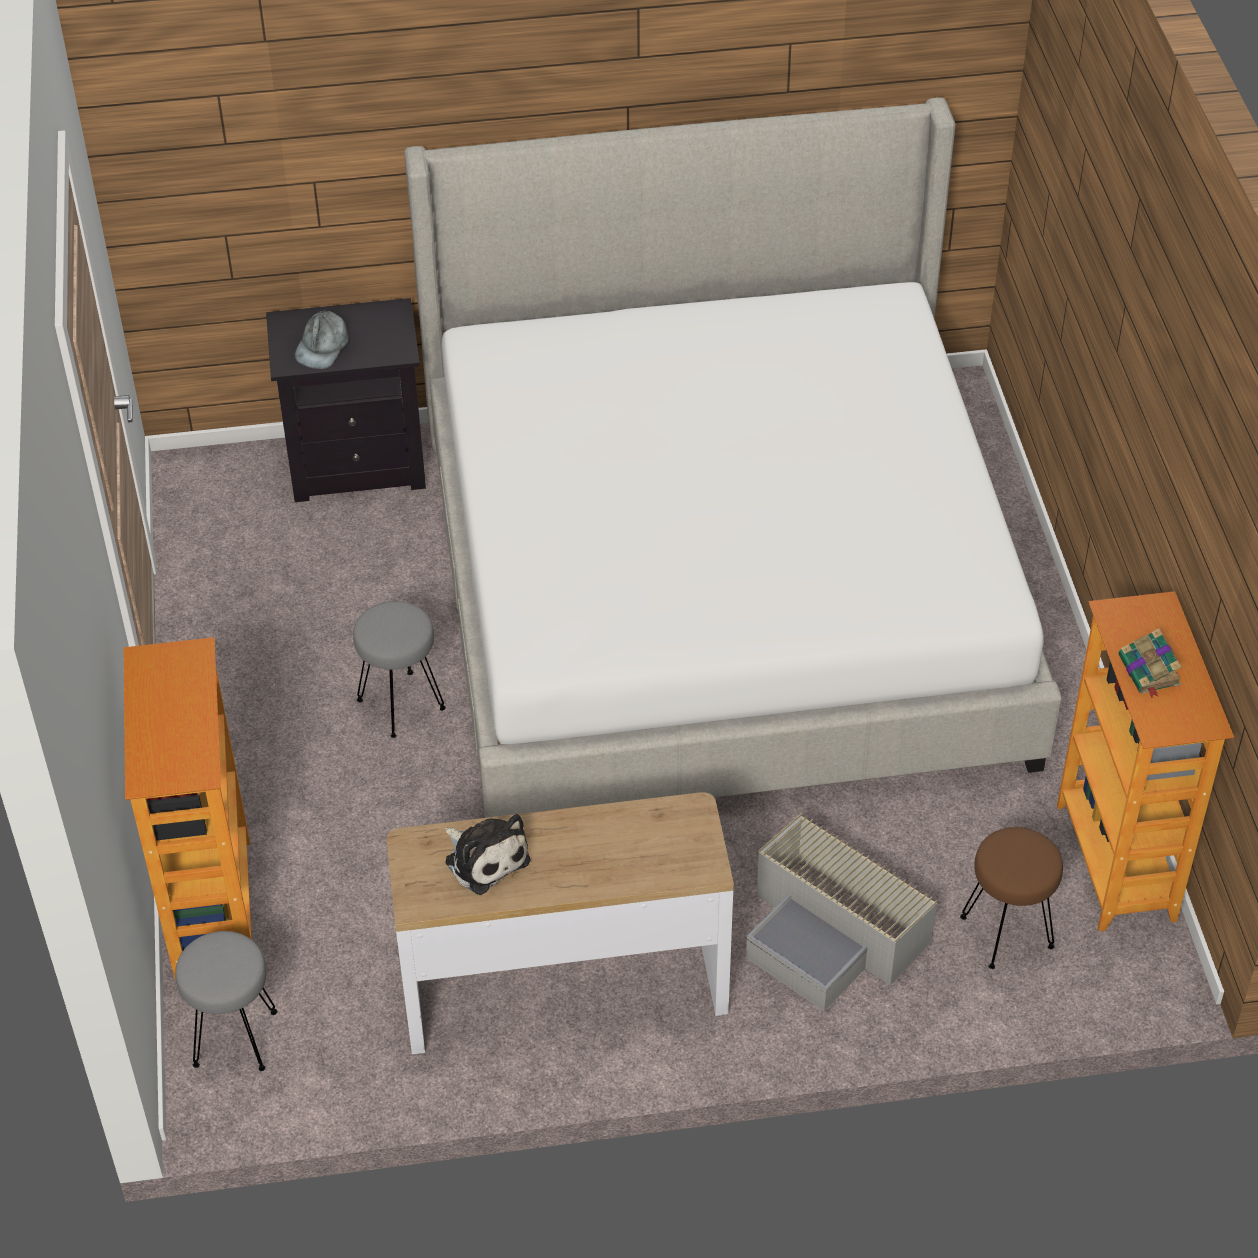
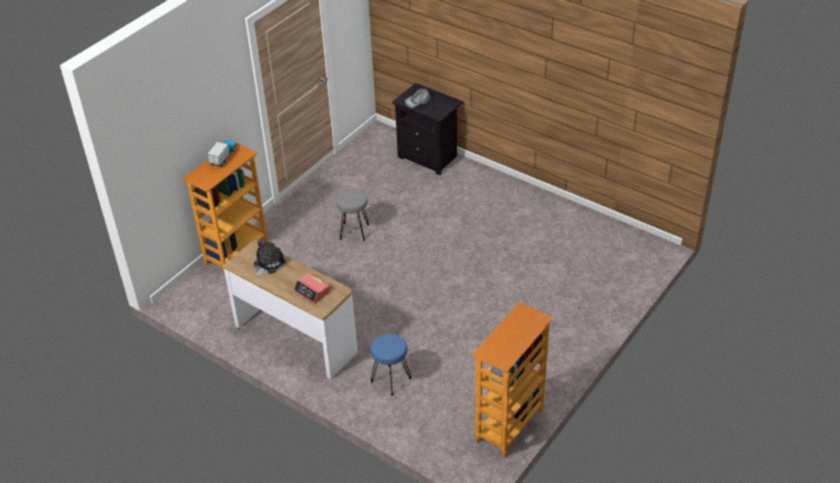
camera: 45 degrees right, 5 degrees down
(155, 694) = (223, 157): none -> toy truck
(235, 1037) = (200, 289): grey stool -> none
(485, 858) = (268, 264): plush toy -> plush toy turned 150 degrees counterclockwise
(645, 849) = (312, 291): none -> alarm clock
(719, 588) = (491, 259): bed -> none
(833, 933) = (391, 380): grey storage box -> blue stool
(1006, 933) = (444, 419): brown stool -> none
(1149, 671) = (507, 335): book -> none

